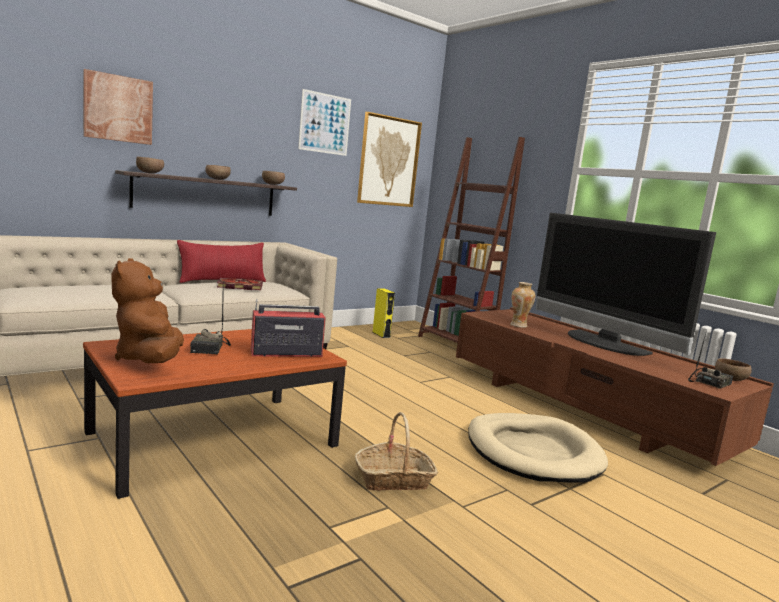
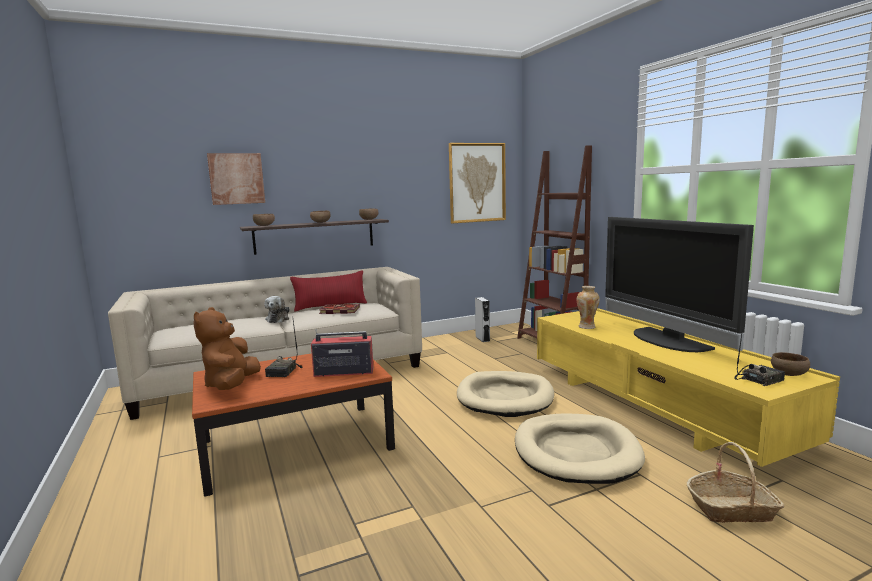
camera: 15 degrees right, 0 degrees up
(164, 289) = (278, 319): none -> plush toy
(325, 123) = (412, 160): picture -> none
(381, 334) = (482, 339): yellow speaker -> grey speaker
(394, 479) = (430, 480): basket -> basket (732, 509)
(434, 395) = (505, 397): none -> beige dog bed
(584, 408) = (654, 404): brown tv stand -> yellow tv stand

